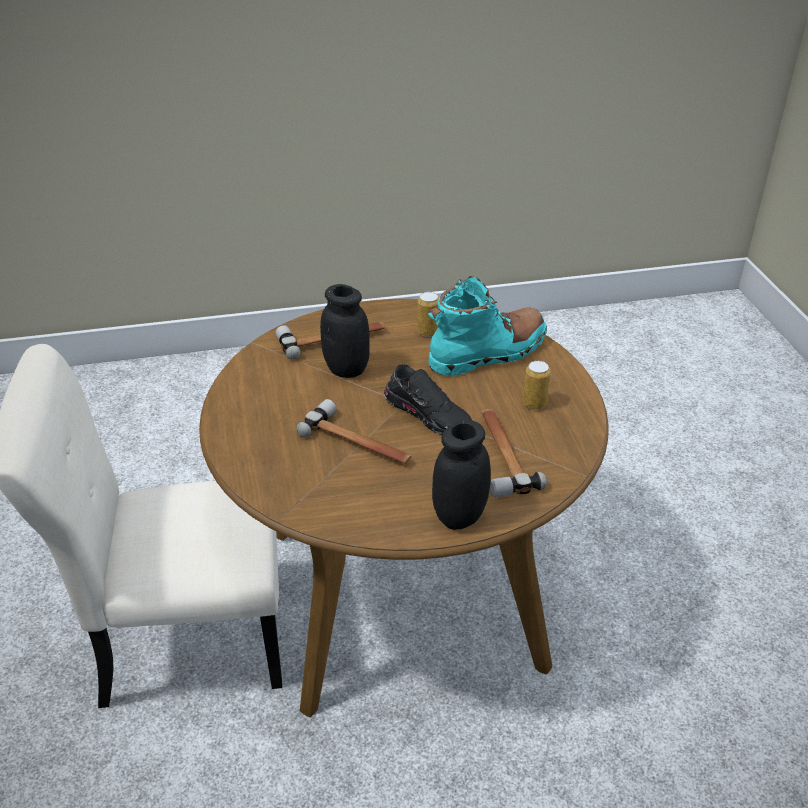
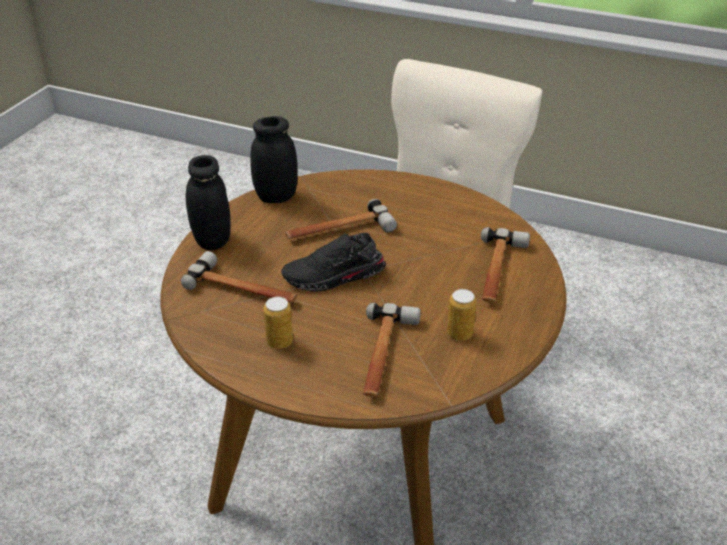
camera: 125 degrees right, 0 degrees up
(346, 369) = (442, 261): black jar -> black jar (276, 196)
(488, 353) = (384, 355): turquoise boot -> hammer

